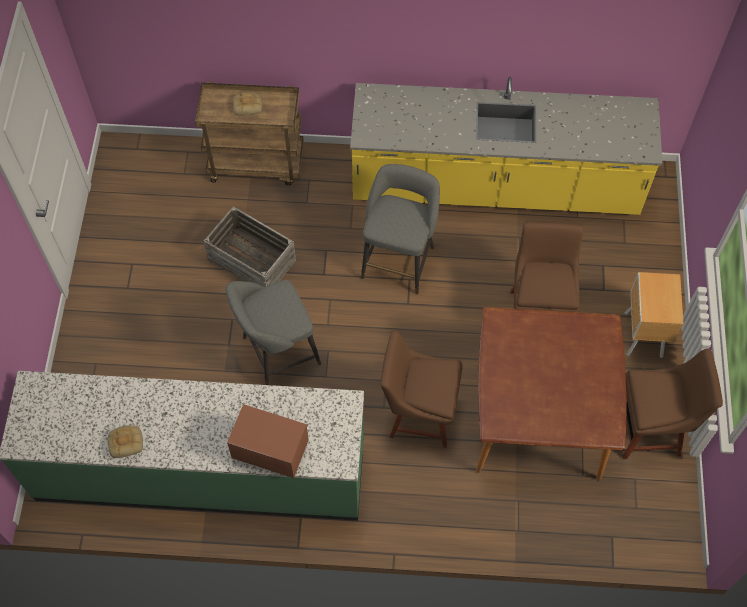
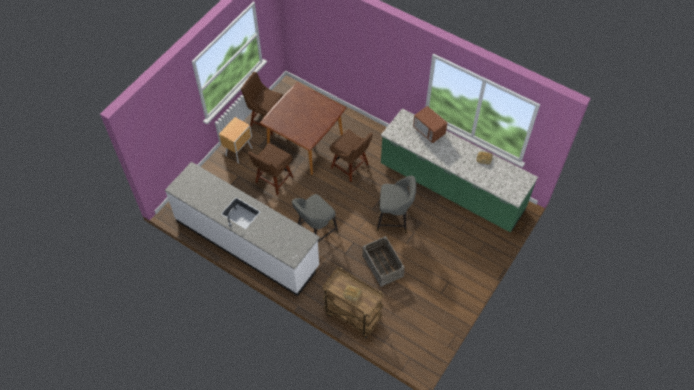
camera: 150 degrees left, 5 degrees down
(495, 187) = (247, 243): yellow counter -> white counter

